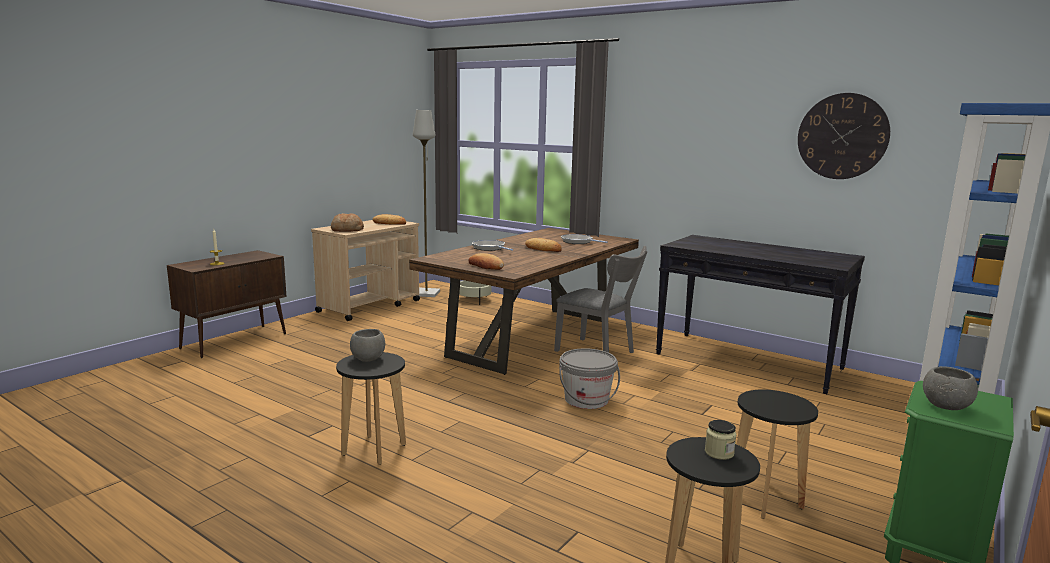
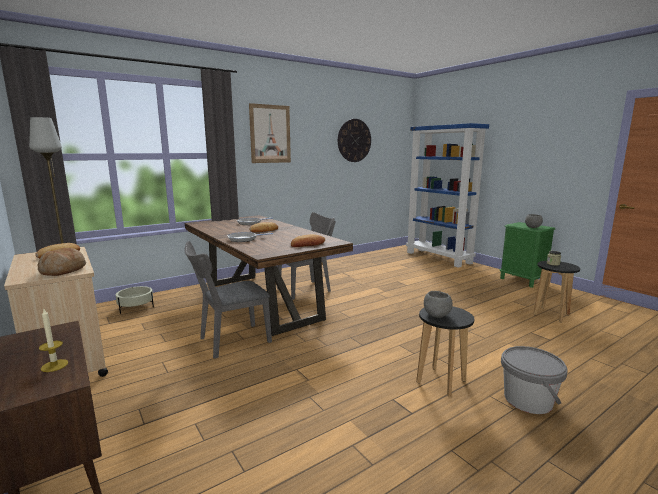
camera: 70 degrees left, 0 degrees up
(423, 344) = (230, 341): none -> grey chair
(586, 400) = (379, 304): grey bucket -> grey bucket (528, 400)
(668, 123) = (270, 134): none -> picture
(748, 361) = (345, 264): black console table -> none
(765, 500) = (492, 293): black stool -> none

